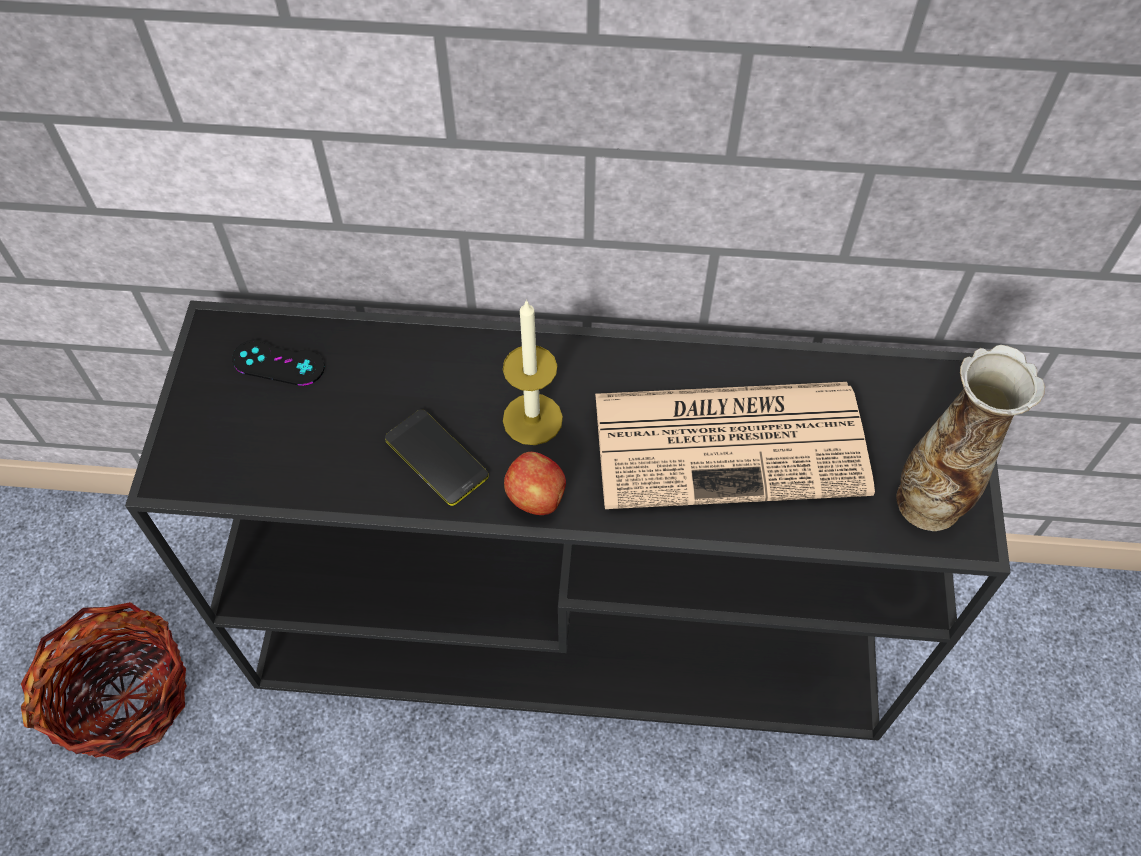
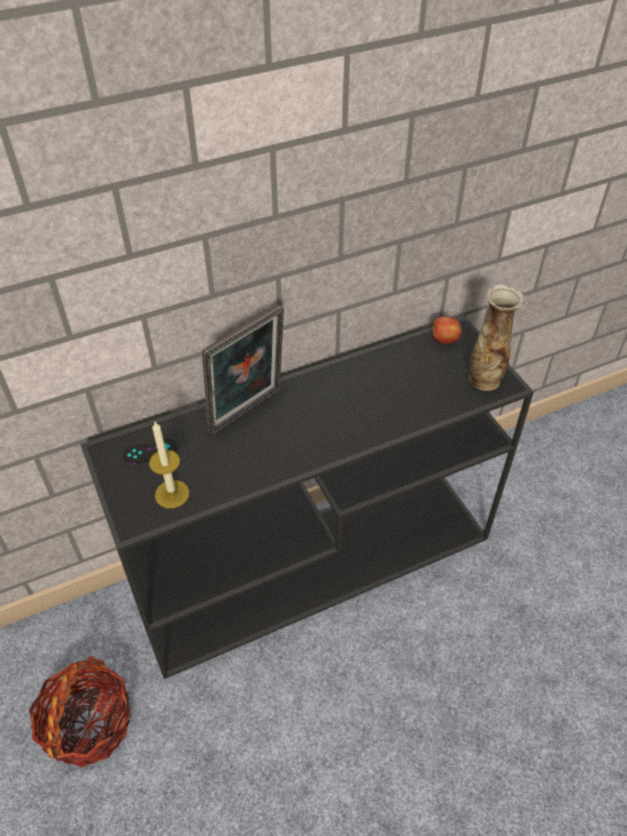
camera: 30 degrees left, 10 degrees down
(436, 458) = (260, 457): phone -> none
(469, 367) = (248, 413): none -> picture frame
(532, 419) = (294, 421): candle -> candle (172, 494)
(537, 498) = (320, 452): apple -> apple (445, 340)
(733, 443) = (389, 392): newspaper -> none

